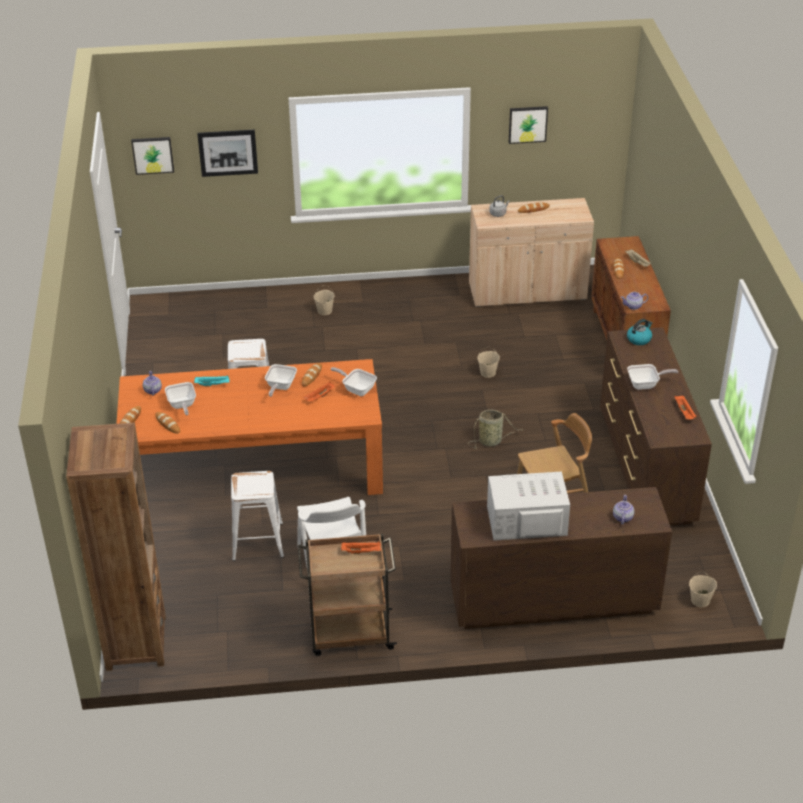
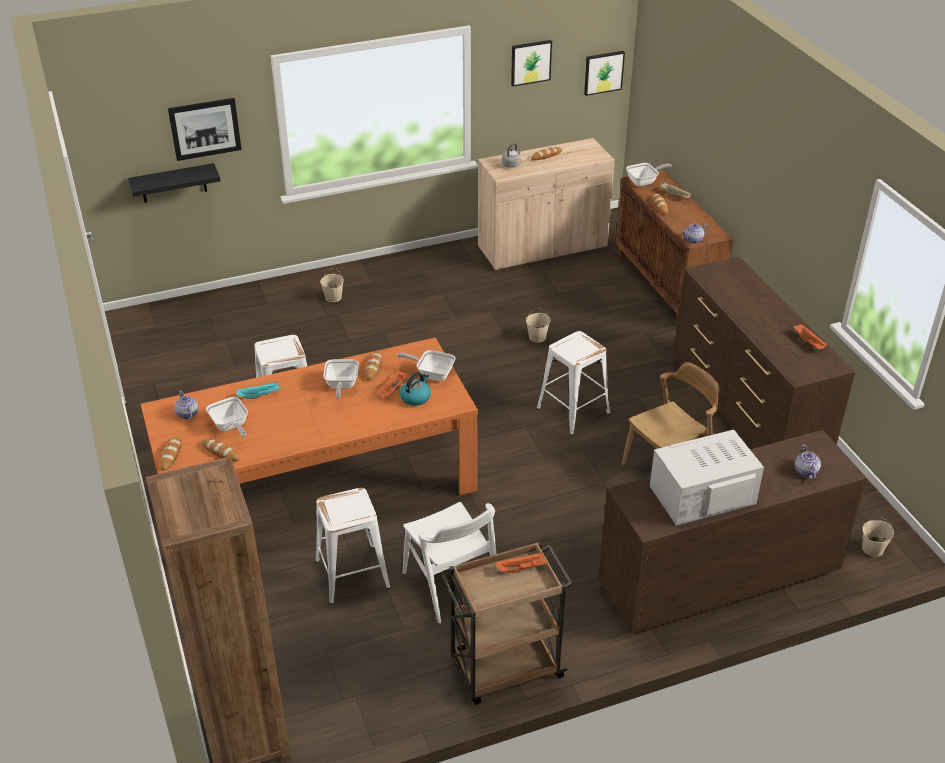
camera: 15 degrees left, 0 degrees up
(153, 154) = (117, 140): picture -> picture (603, 72)
(198, 195) = (173, 183): none -> black shelf
(491, 441) = (572, 410): basket -> white stool
(639, 339) = (721, 272): kettle -> kettle (415, 397)
(646, 384) = (753, 319): frying pan -> frying pan (644, 182)

